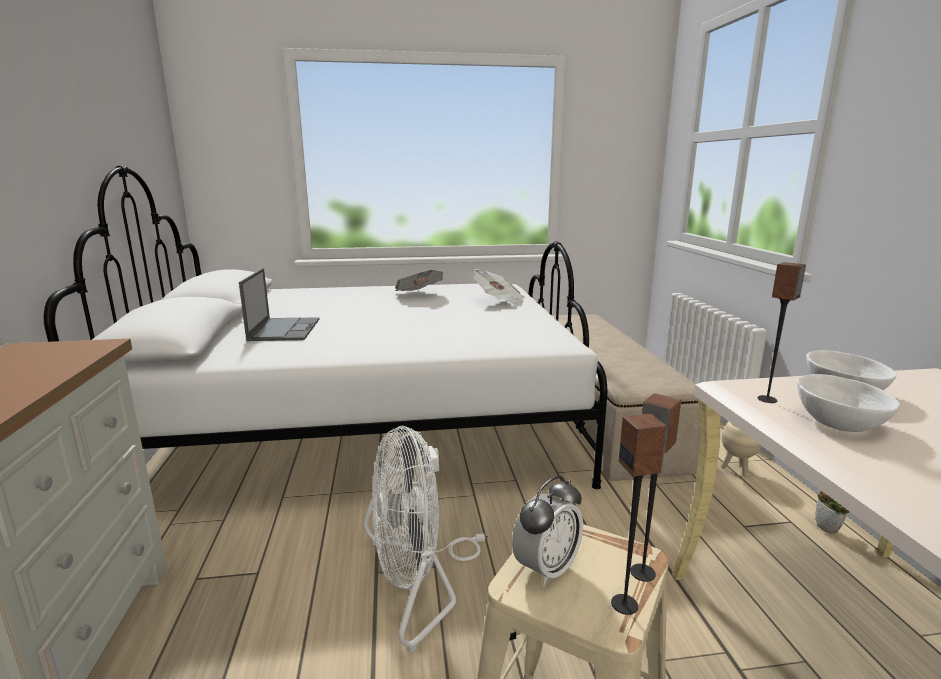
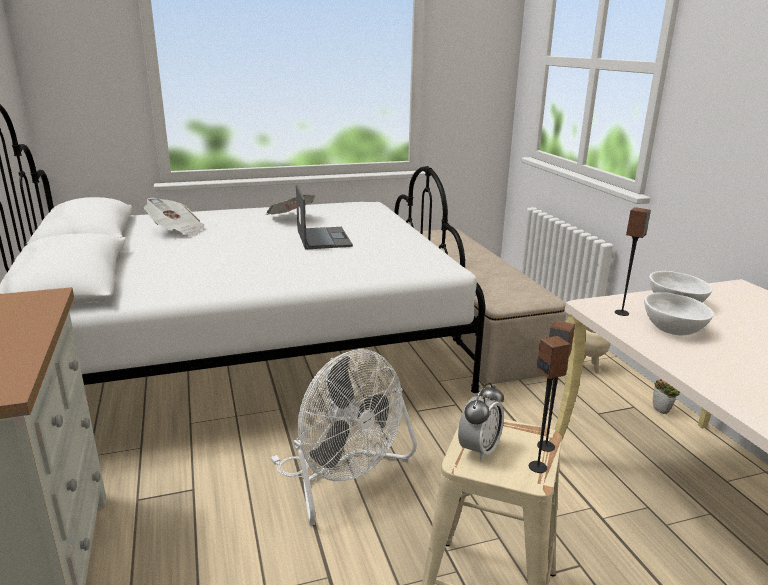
camera: 10 degrees left, 5 degrees up
(284, 329) = (176, 263): laptop -> laptop (323, 238)
(419, 578) = (340, 479): white fan -> white fan turned 105 degrees counterclockwise
(499, 302) = (373, 224): newspaper -> newspaper (176, 231)

